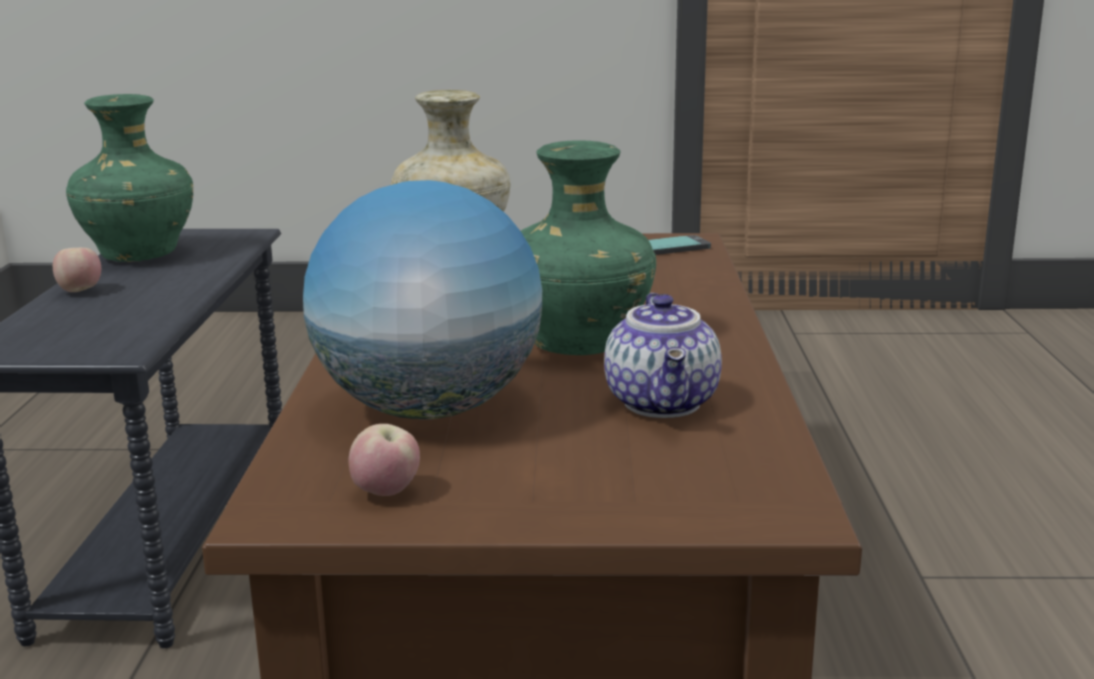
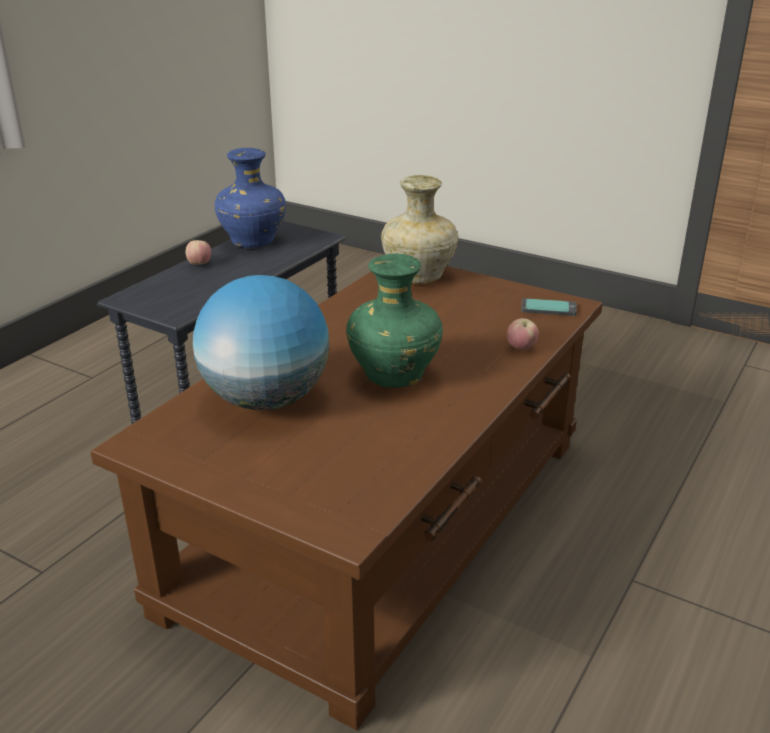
camera: 30 degrees right, 10 degrees up
(137, 255) = (252, 242): green vase -> blue vase
(385, 493) = (188, 448): apple -> apple (521, 348)
(665, 404) = (384, 435): teapot -> none

